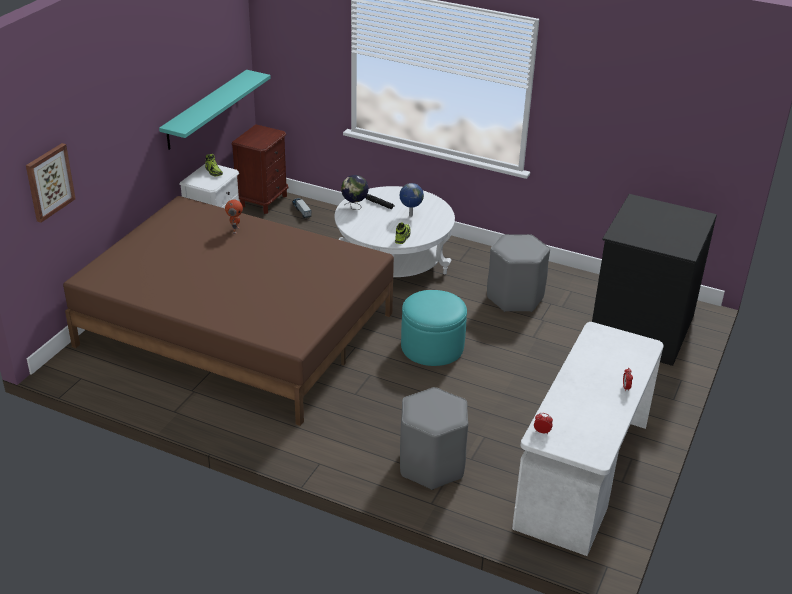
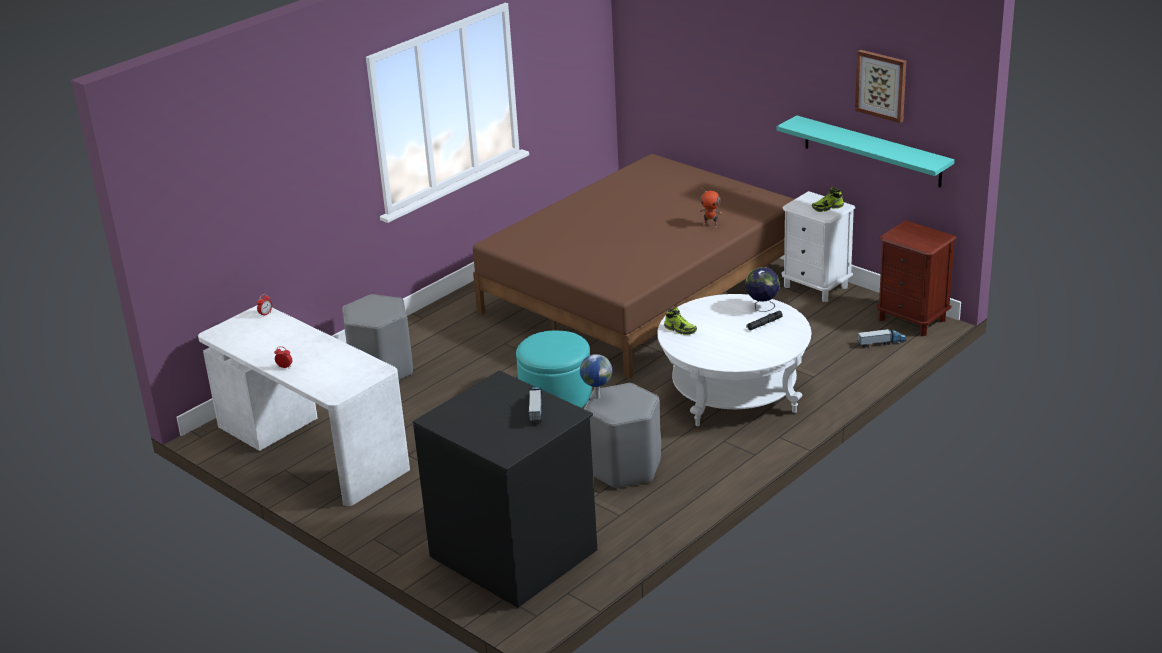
camera: 110 degrees right, 5 degrees down
(49, 182) = (662, 61): picture -> picture (881, 85)
(410, 215) = (728, 340): globe -> globe (597, 397)
(641, 214) = (536, 408): none -> toy truck

